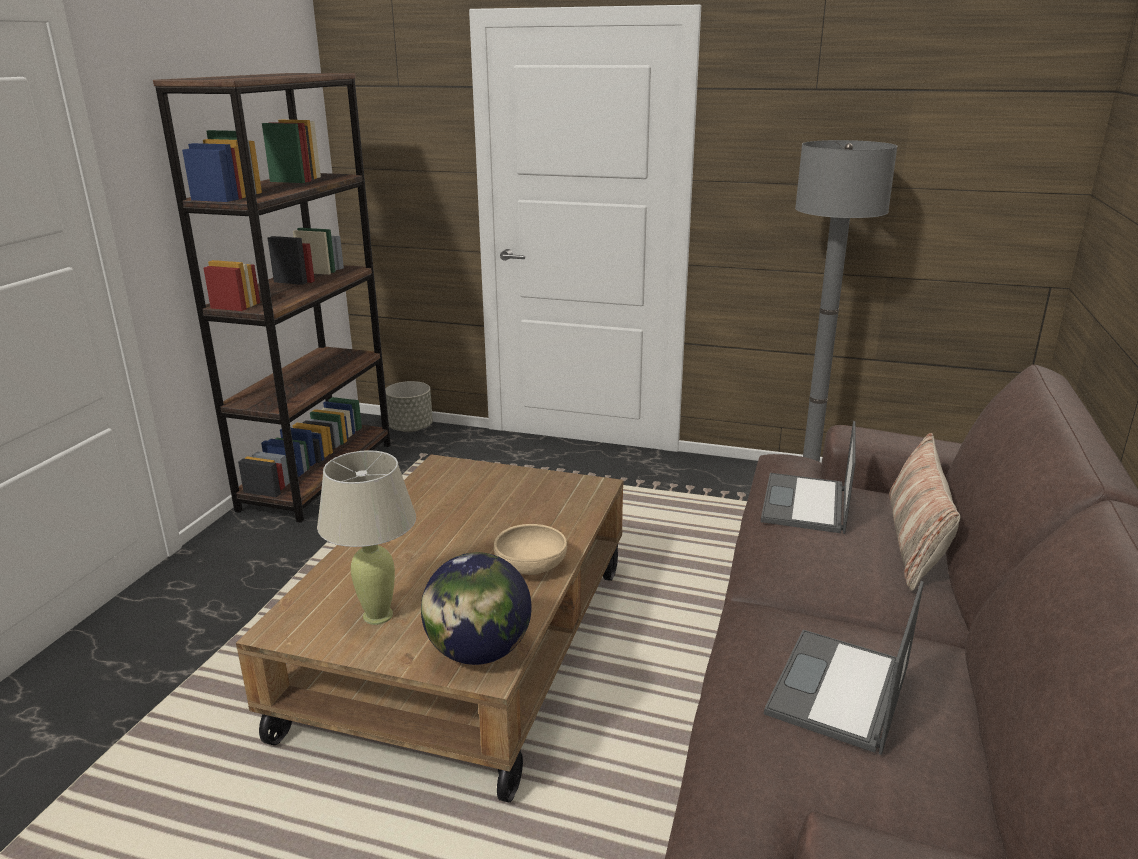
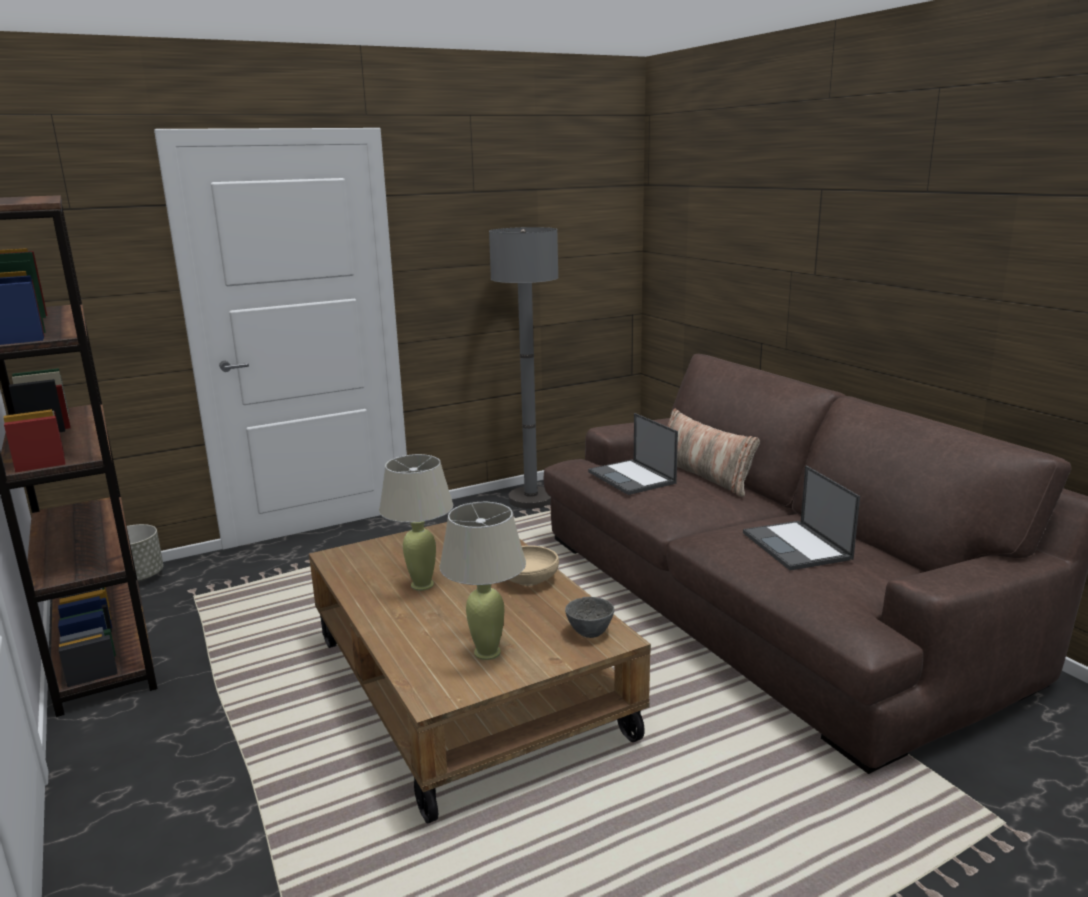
camera: 45 degrees left, 5 degrees down
(449, 524) = (422, 585): none -> beige table lamp
(478, 652) = (590, 634): globe -> grey bowl

